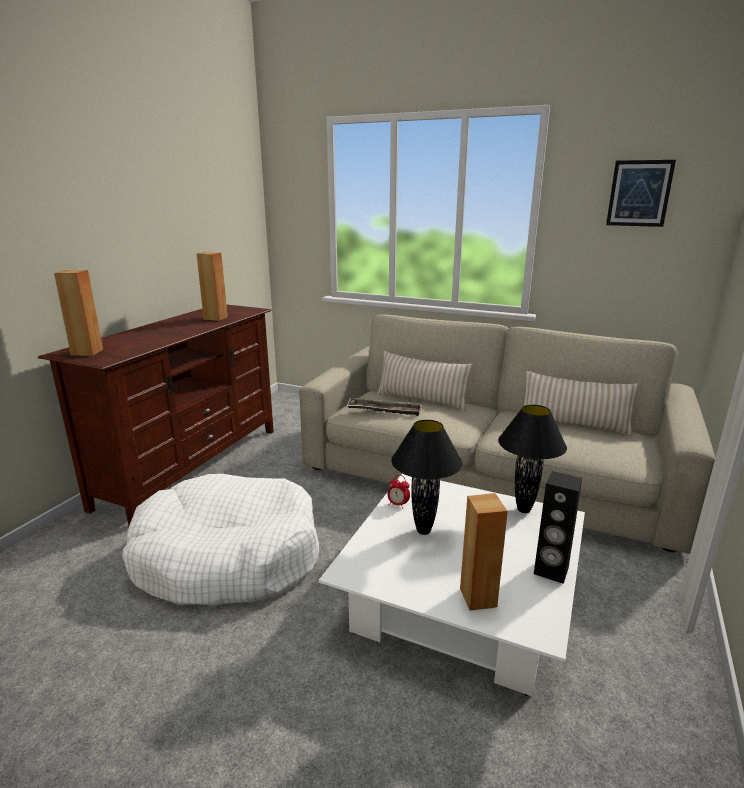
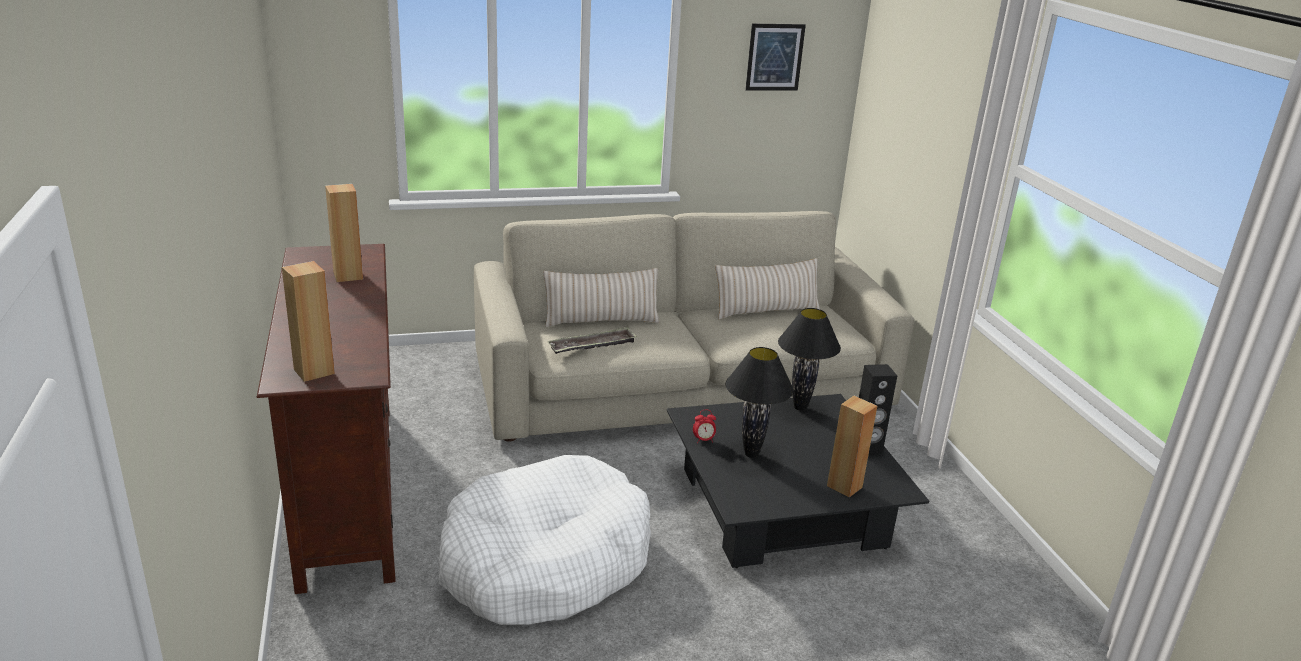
camera: 40 degrees left, 5 degrees up
(461, 599) = (782, 506): white coffee table -> black coffee table

